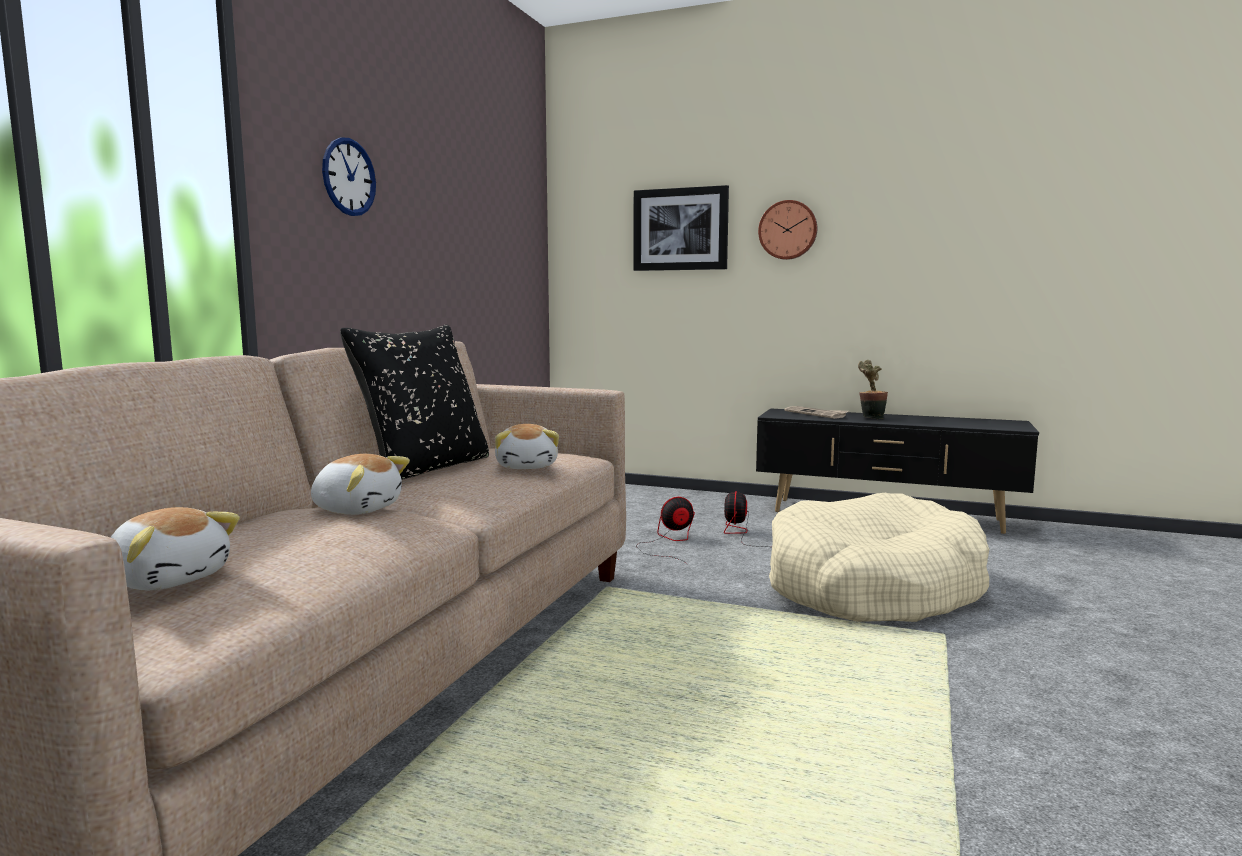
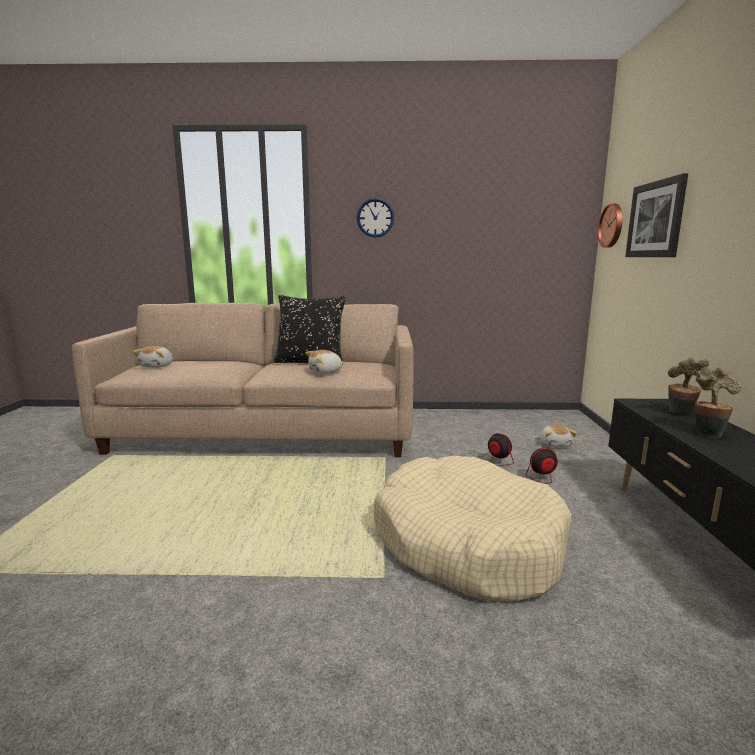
camera: 70 degrees right, 5 degrees up
(358, 509) = (230, 365): plush toy -> plush toy (556, 444)
(788, 230) = (721, 215): wall clock -> wall clock (612, 225)
(816, 414) = (681, 413): newspaper -> potted plant

